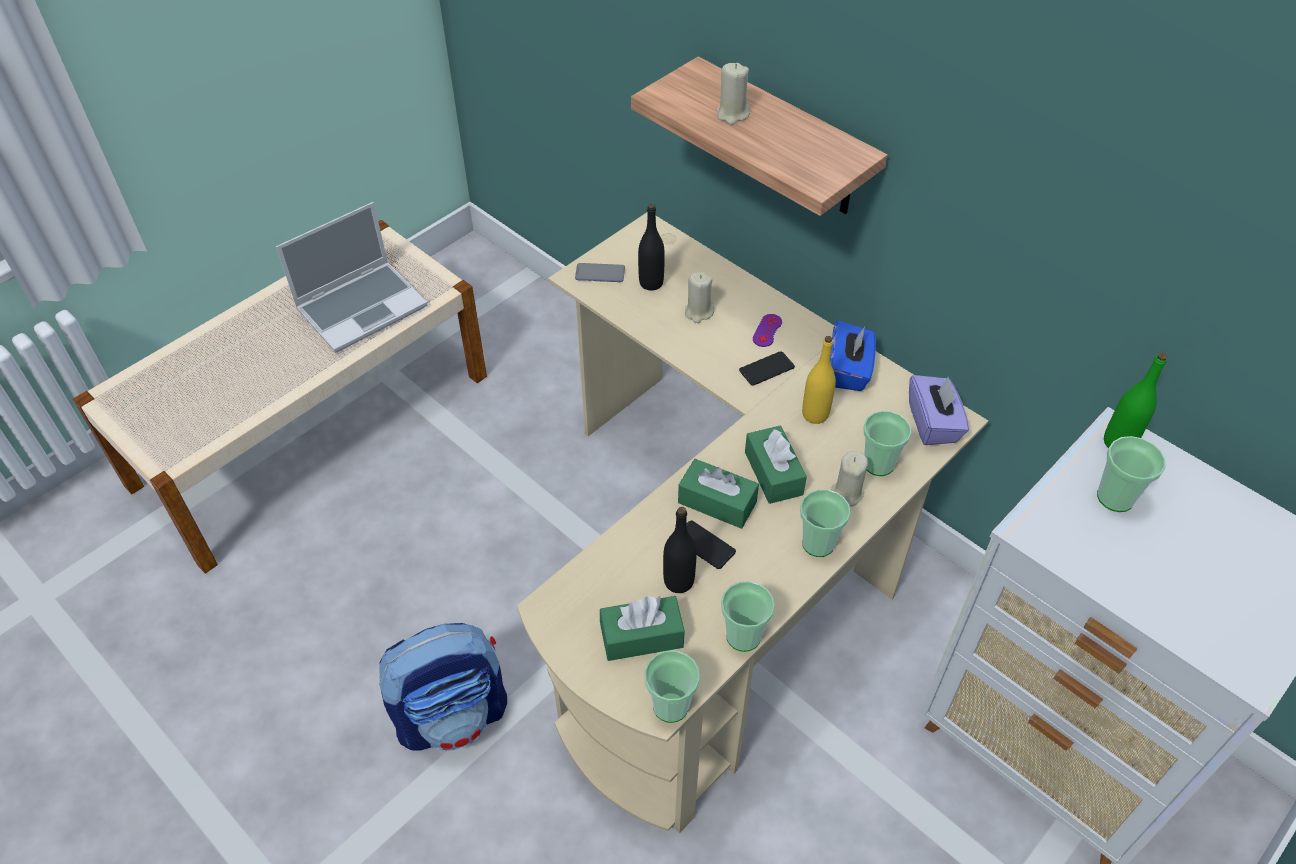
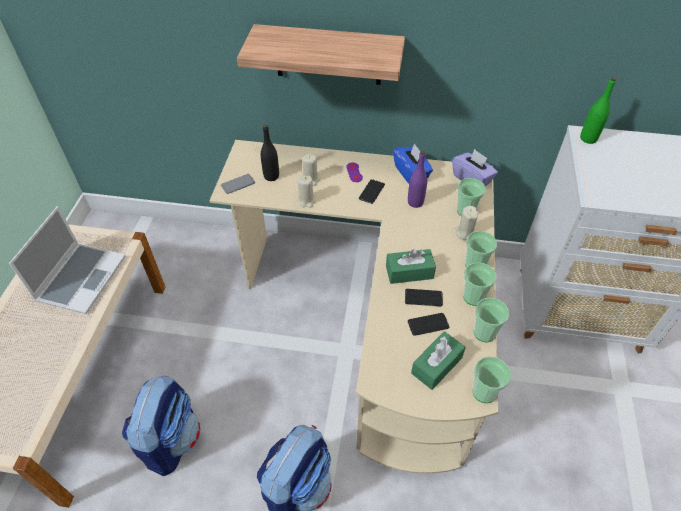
camera: 35 degrees left, 0 degrees up
(357, 567) = (171, 440): none -> backpack
(678, 581) = (428, 324): black bottle -> phone
(732, 114) = (305, 46): beige candle -> beige candle (306, 201)
(773, 473) = (422, 242): green tissue box -> none
(815, 414) = (415, 202): yellow bottle -> purple bottle
(1115, 497) = (611, 163): cup -> cup (473, 297)

